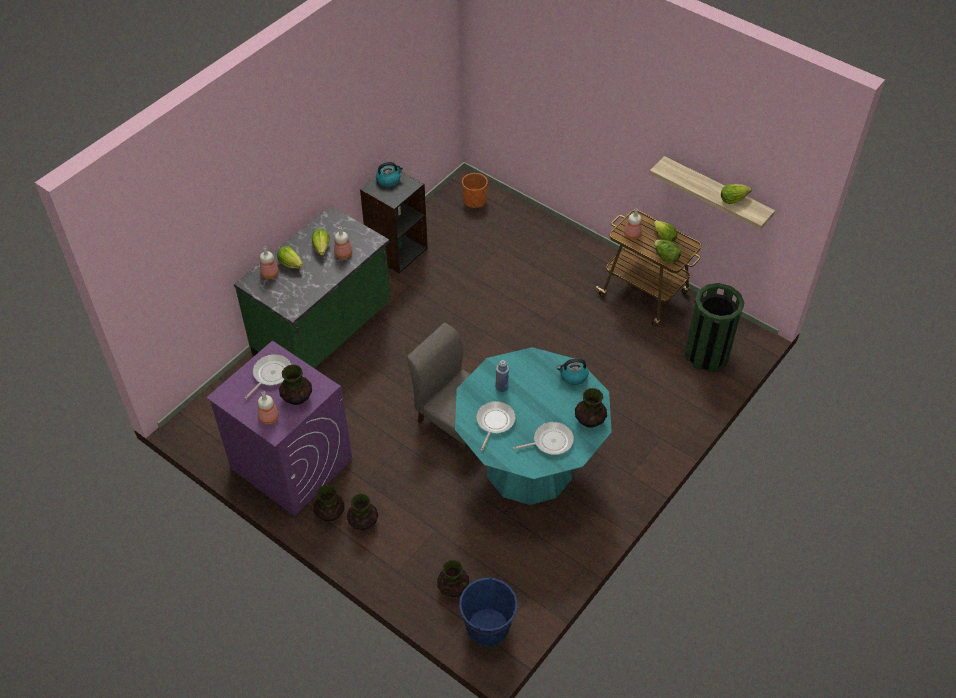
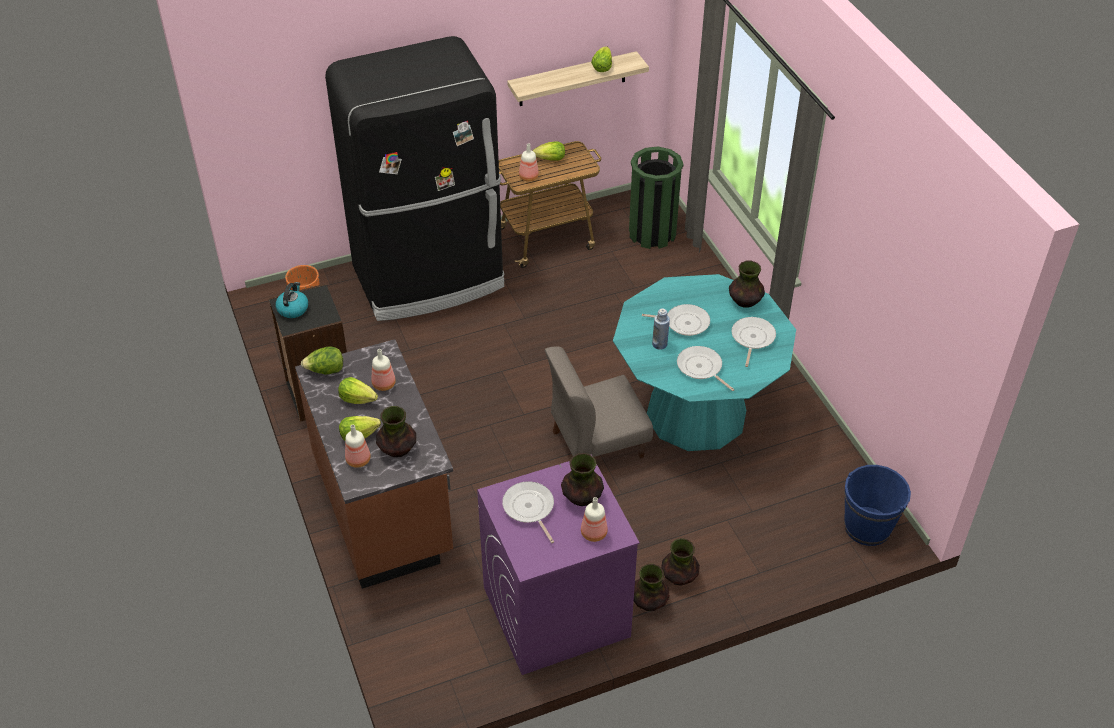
camera: 60 degrees left, 5 degrees down
(324, 331) = (384, 506): green counter -> brown counter
(453, 588) = (806, 534): vase -> vase (397, 449)
(536, 392) = (684, 323): none -> frying pan
(547, 251) = (430, 278): none -> black fridge
(573, 376) = (683, 289): kettle -> none
(665, 257) = (577, 169): lettuce -> lettuce (325, 371)

